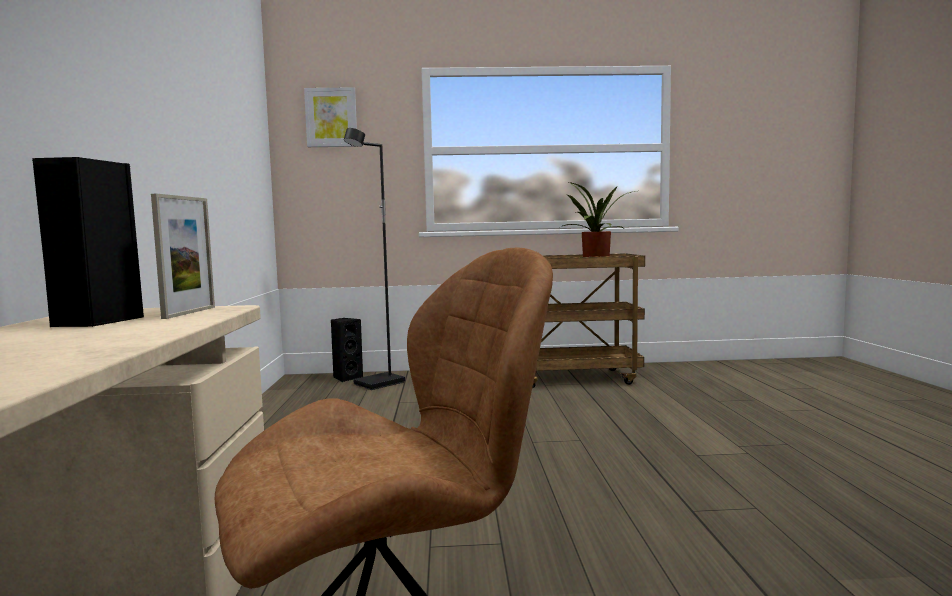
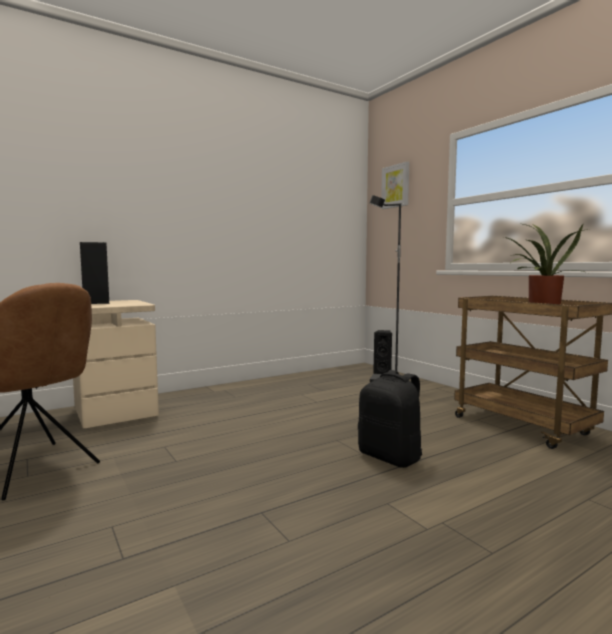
camera: 60 degrees right, 0 degrees up
(189, 312) = (122, 304): picture frame -> none
(601, 431) = (391, 457): none -> black backpack

